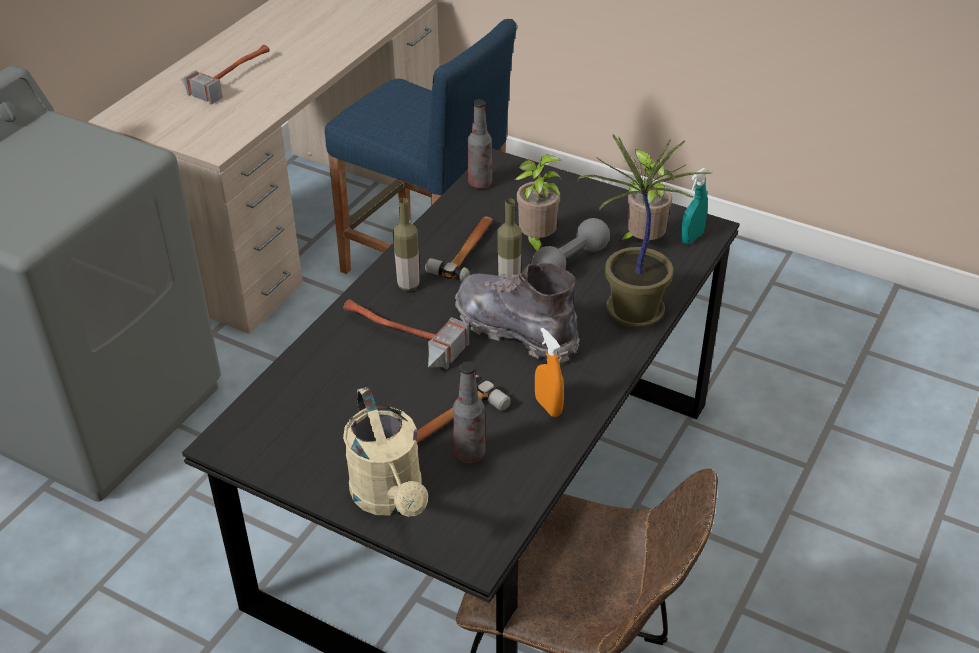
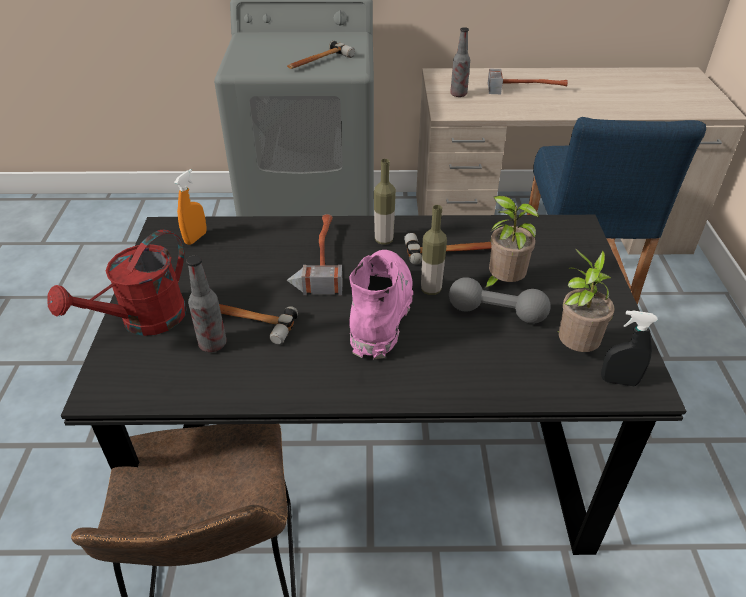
camera: 60 degrees right, 0 degrees up
(90, 173) = (318, 62): none -> hammer
(391, 498) = (144, 321): beige watering can -> red watering can
(480, 183) = (543, 226): bottle -> bottle (458, 94)
(516, 329) = (380, 313): grey boot -> pink boot
(548, 407) = (297, 369): orange spray bottle -> orange spray bottle (196, 238)
(632, 312) = (465, 378): potted plant -> none
(691, 238) = (619, 381): turquoise spray bottle -> black spray bottle

